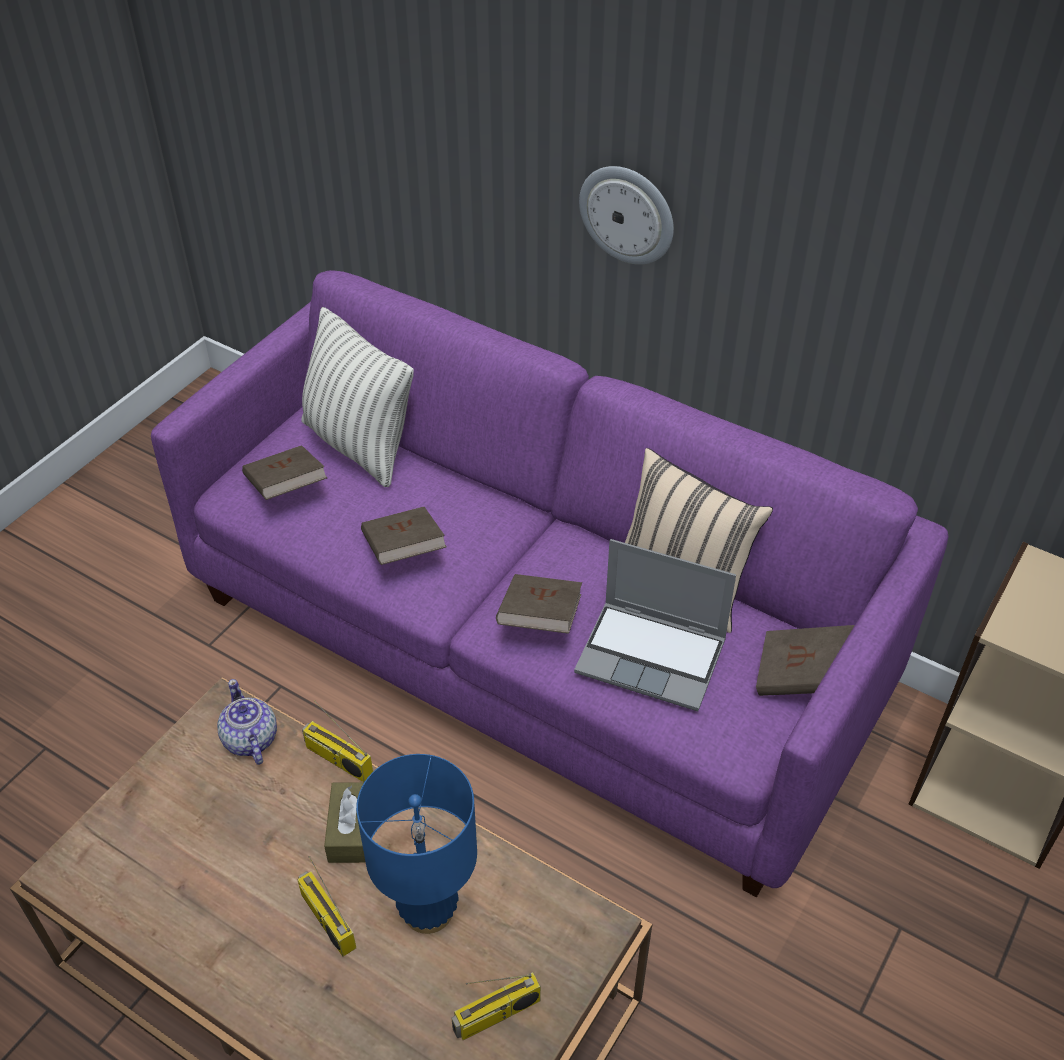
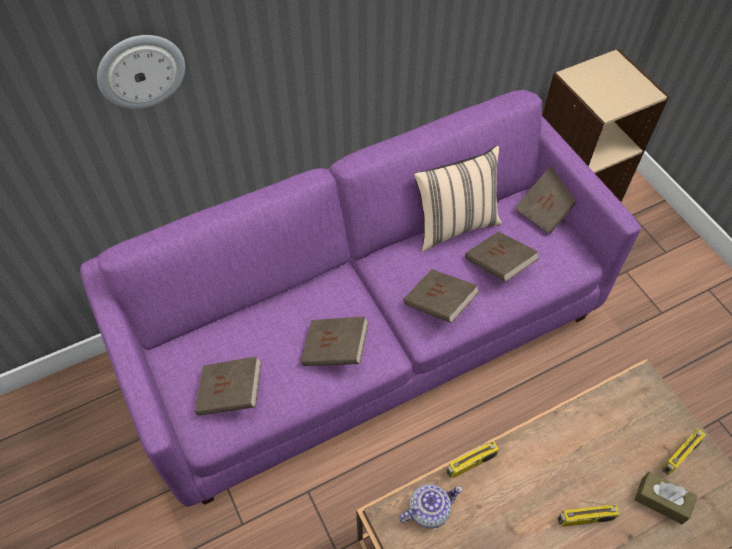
camera: 60 degrees left, 10 degrees up
(250, 740) = (428, 510): teapot -> teapot turned 150 degrees clockwise
(350, 830) = (527, 478): brown tissue box -> brown tissue box (661, 501)
(359, 445) = (220, 333): pillow -> none
(428, 910) = (601, 460): blue table lamp -> none
(496, 1015) = (679, 456): radio -> radio turned 45 degrees clockwise
(627, 214) = (302, 57): wall clock -> wall clock (141, 71)
(653, 656) = (498, 265): laptop -> brown book

